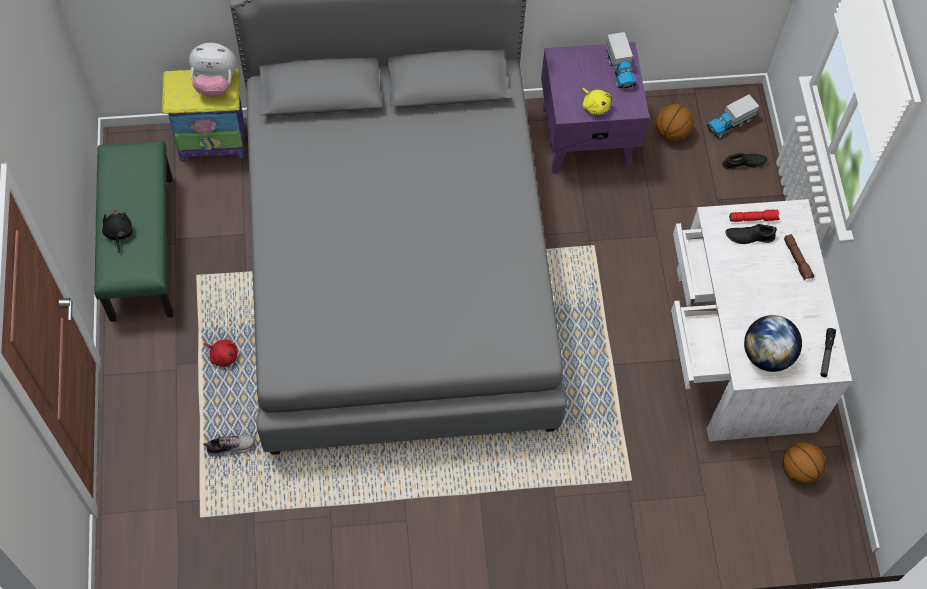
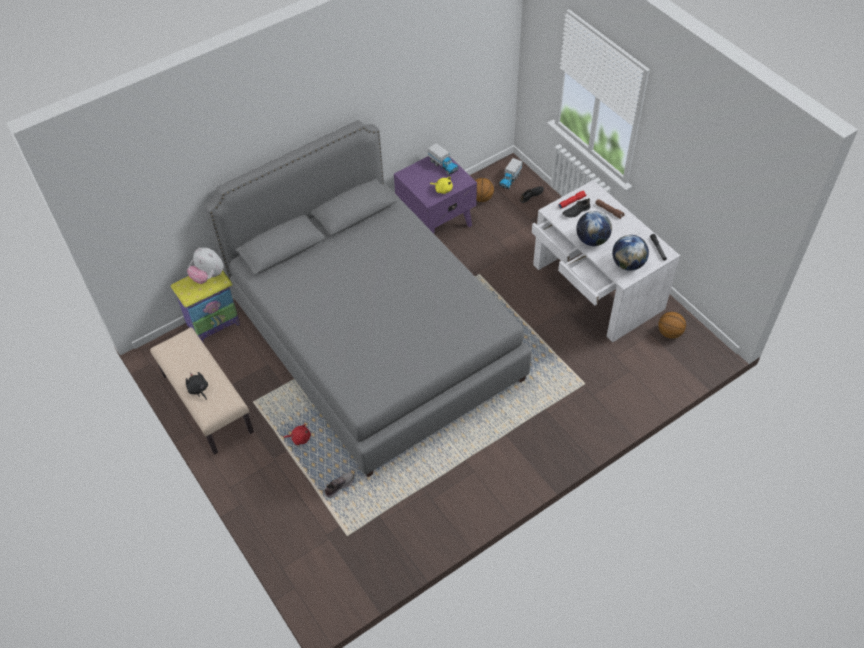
camera: 25 degrees left, 10 degrees down
(141, 247) = (206, 403): green bench -> beige bench
(215, 83) = (208, 276): plush toy -> plush toy turned 60 degrees clockwise
(741, 292) = (592, 240): none -> globe

